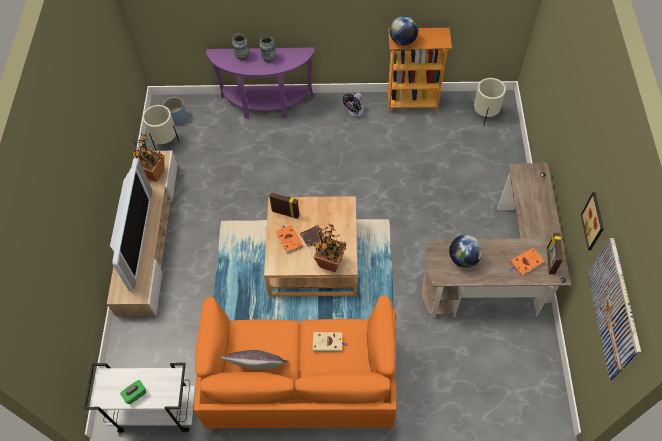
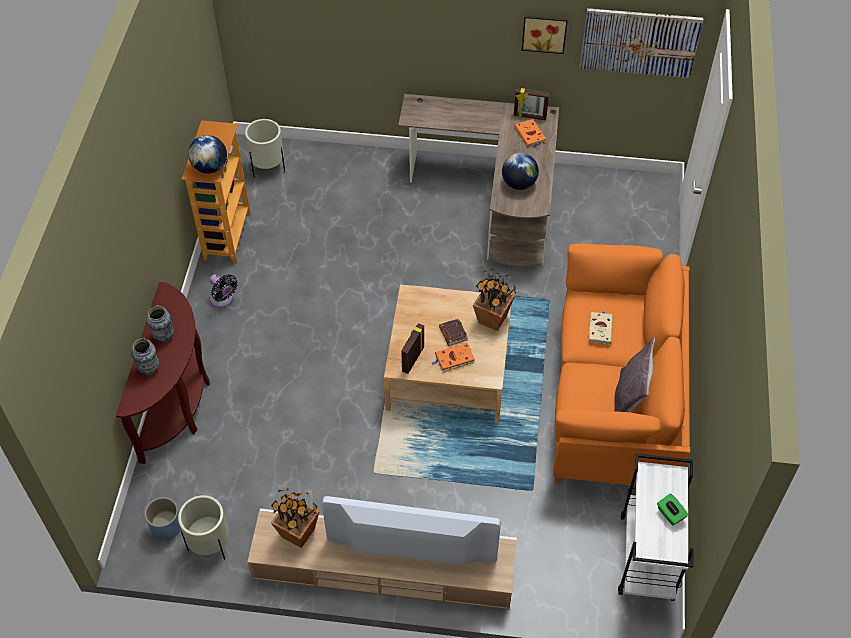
camera: 85 degrees left, 5 degrees down
(266, 105) = (177, 404): purple console table -> brown console table

